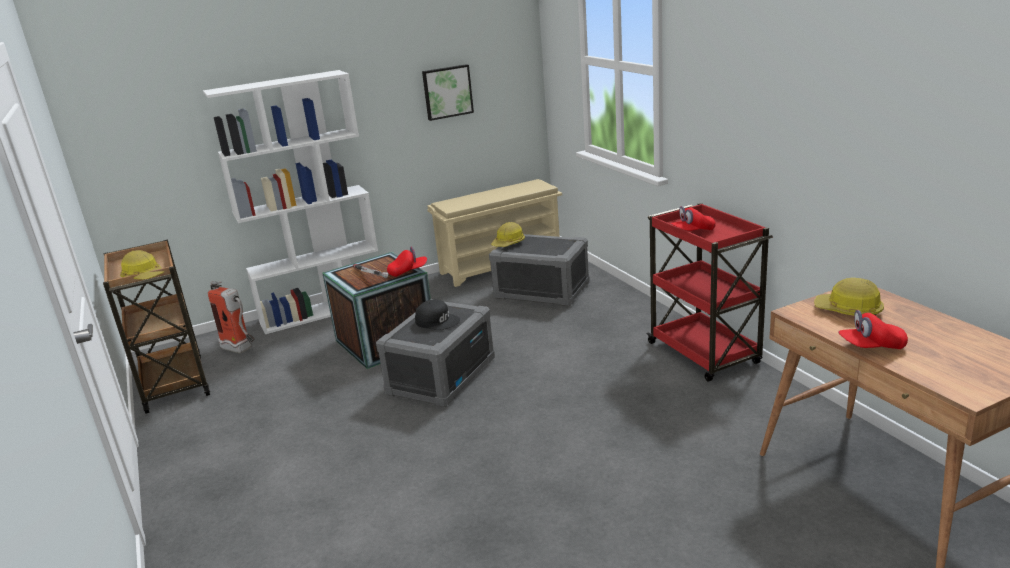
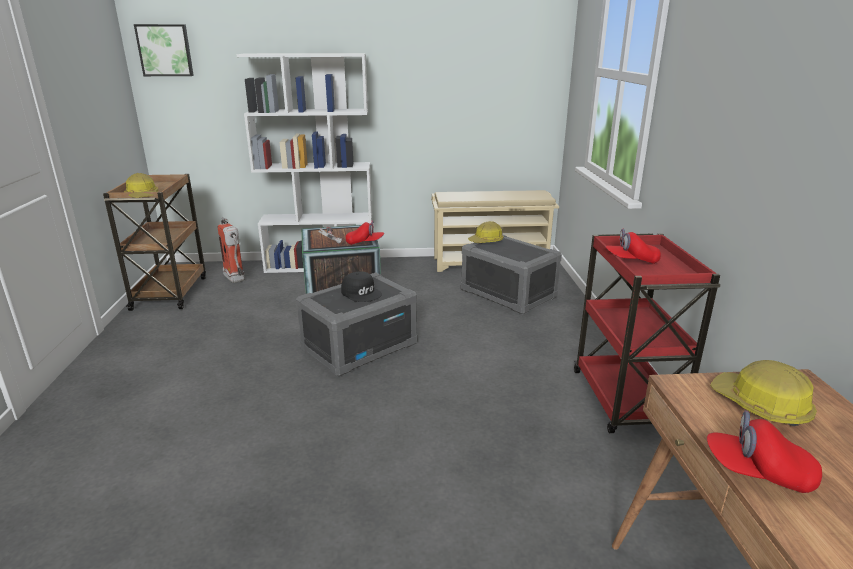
camera: 20 degrees right, 0 degrees up
(447, 92) = (467, 90): picture -> picture (165, 50)

